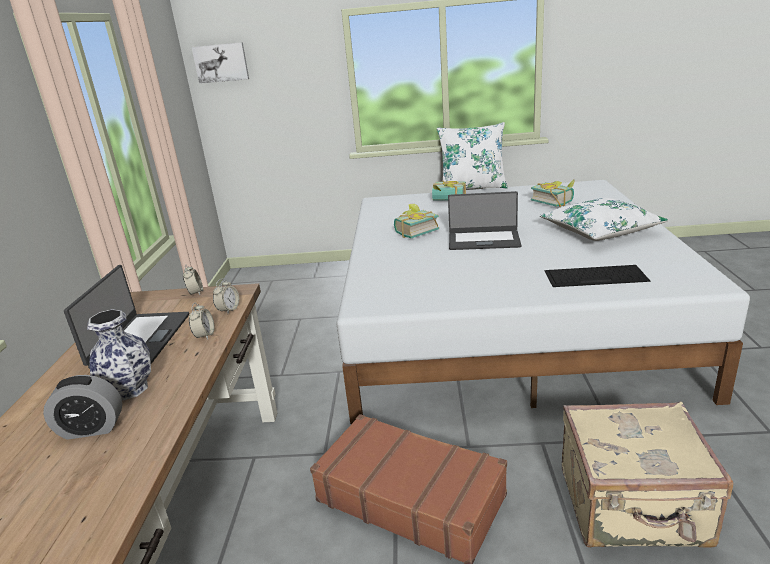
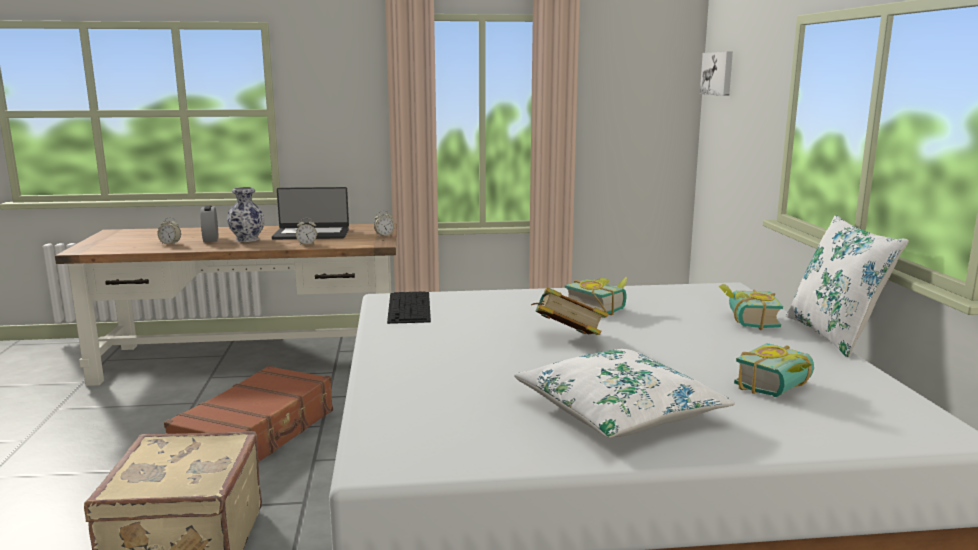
camera: 80 degrees right, 10 degrees down
(228, 310) = (346, 245): alarm clock -> alarm clock (170, 243)
(483, 240) = (567, 340): laptop -> book
(596, 275) = (429, 393): keyboard -> keyboard (409, 307)

